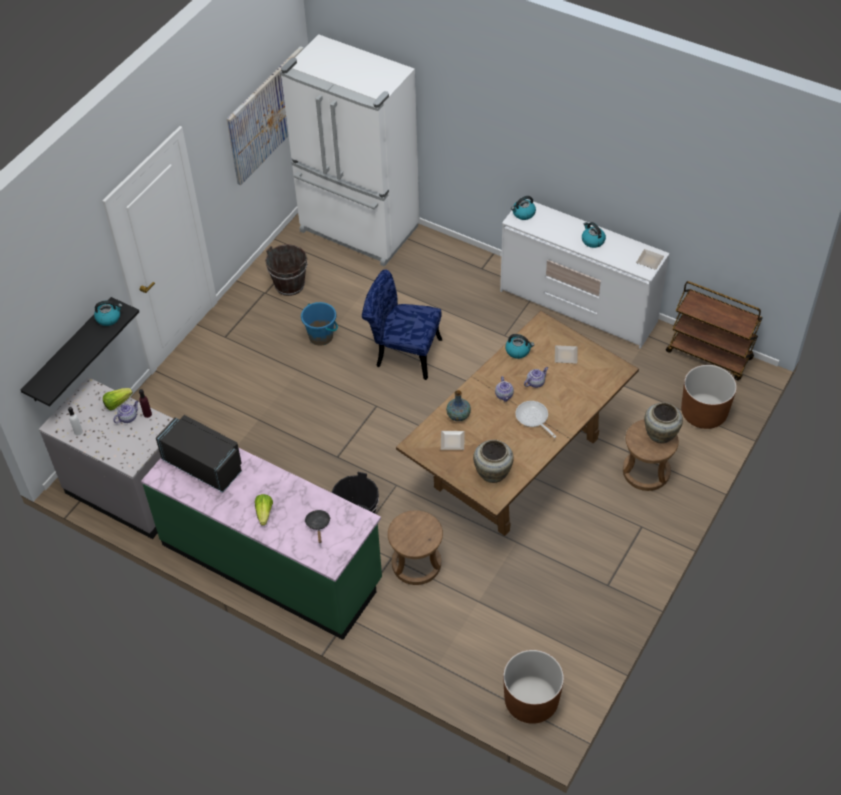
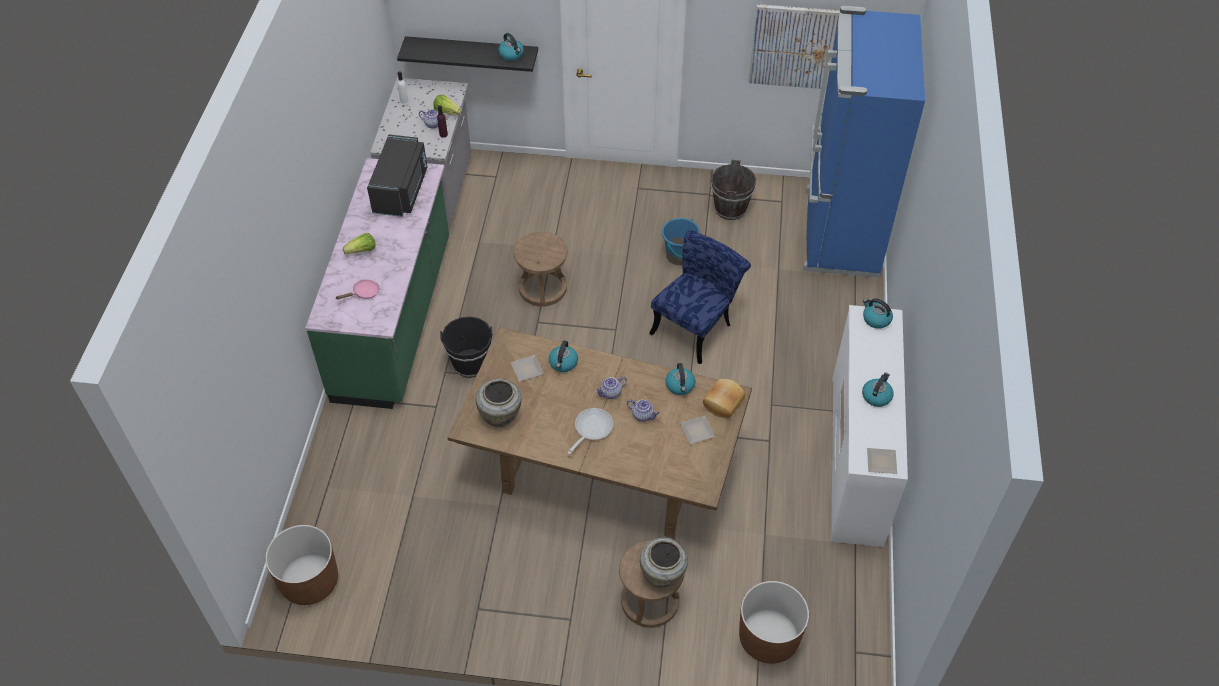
camera: 65 degrees right, 0 degrees up
(318, 525) = (363, 293): black frying pan -> pink frying pan
(358, 230) = (839, 233): white fridge -> blue fridge
(402, 352) = (696, 326): blue chair -> blue chair turned 45 degrees clockwise
(416, 564) = (437, 429): brown stool -> brown stool (542, 288)
(458, 415) = (563, 363): vase -> kettle
(546, 332) = (722, 402): none -> bread
(710, 355) = (864, 619): brown cart -> none

